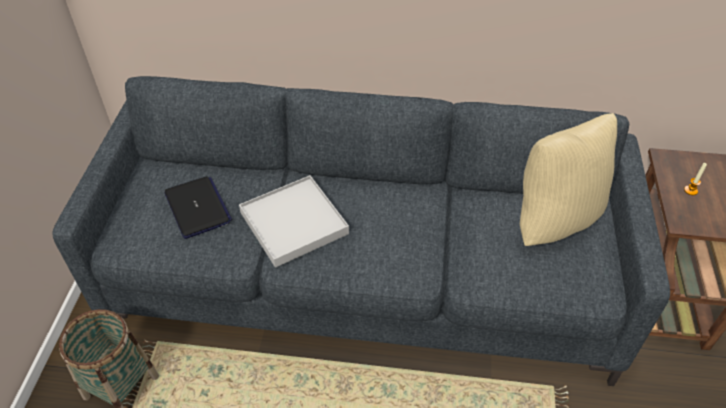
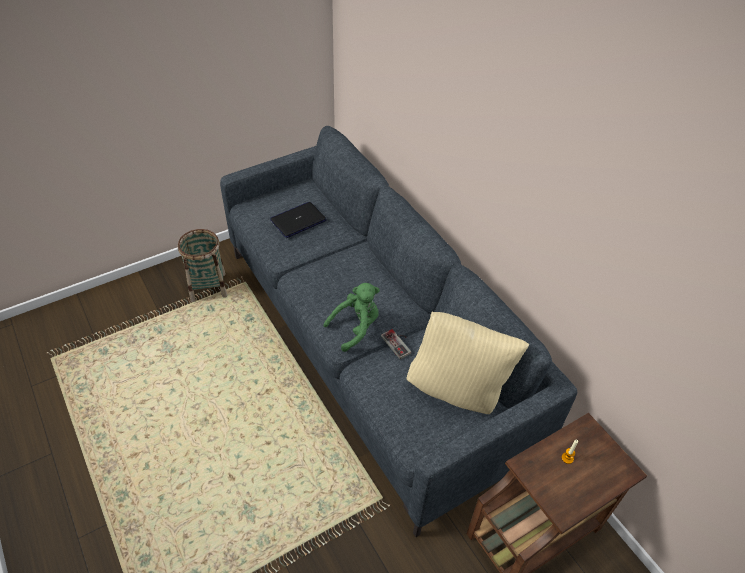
camera: 50 degrees right, 0 degrees up
(198, 208) = (298, 220): laptop -> laptop turned 150 degrees counterclockwise
(293, 223) = (326, 265): white tray -> none
(406, 251) = (356, 327): none -> green plush toy
(460, 228) = (399, 343): none -> game controller

